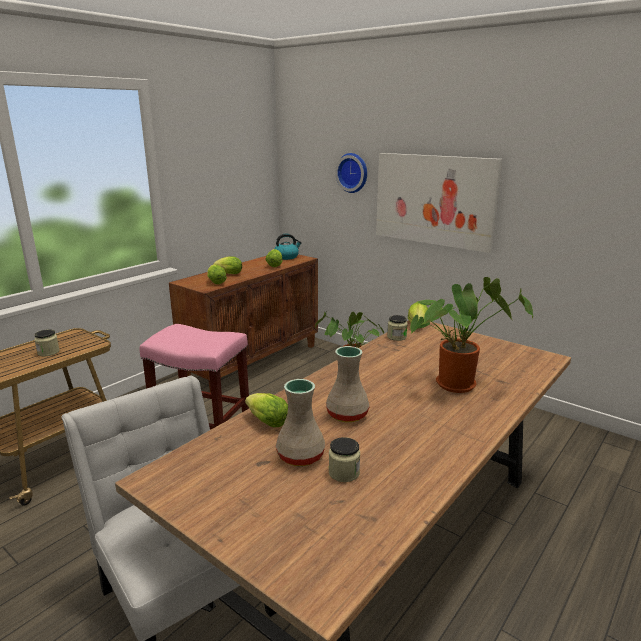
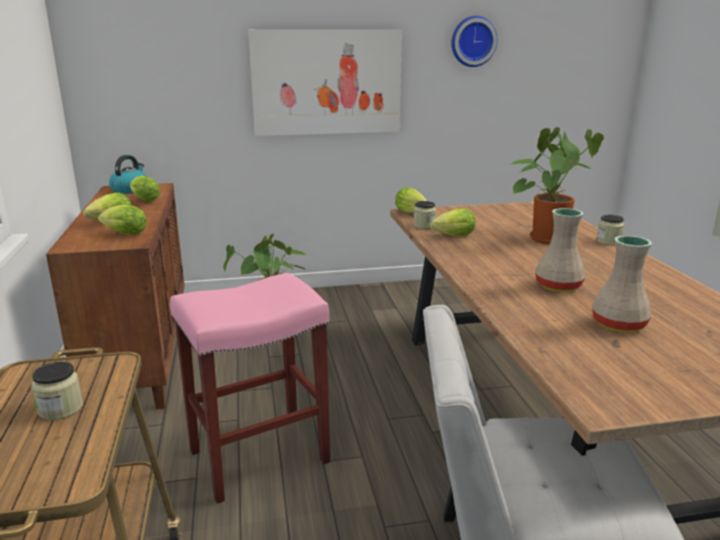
camera: 50 degrees left, 0 degrees up
(265, 421) = (531, 320): lettuce -> lettuce (451, 236)
(344, 472) = (663, 317): jar -> jar (608, 241)
(353, 172) = (205, 58): wall clock -> wall clock (472, 41)

